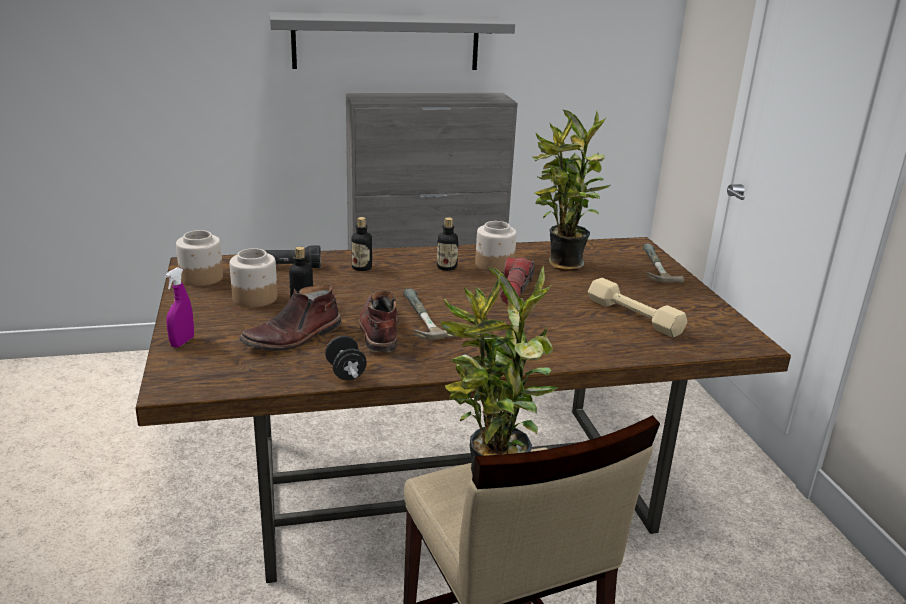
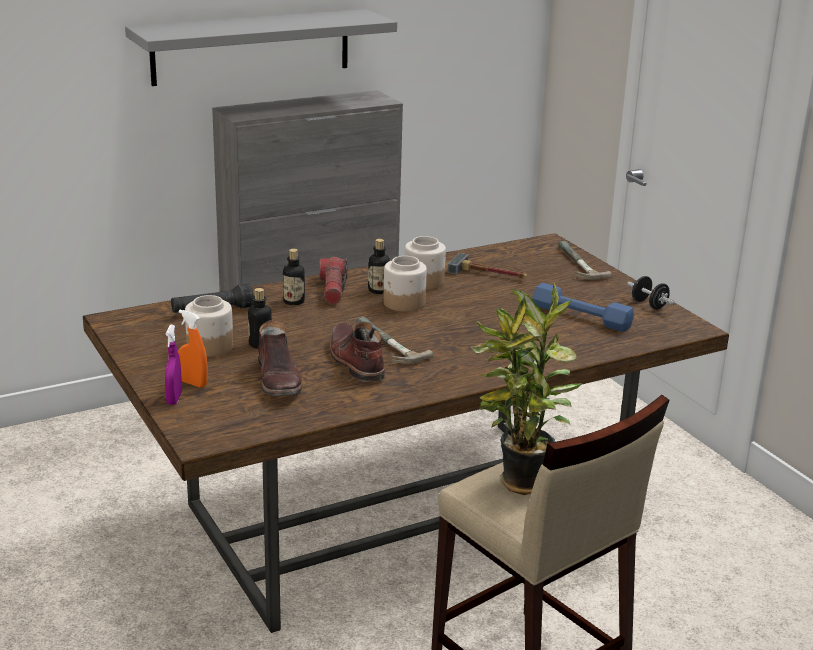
camera: 15 degrees left, 0 degrees up
(201, 278) = (136, 333): jar -> jar (404, 303)
(212, 330) = (193, 383): none -> orange spray bottle
(293, 337) = (279, 380): brown boot -> brown boot turned 45 degrees counterclockwise
(346, 372) = (352, 404): black dumbbell -> black dumbbell (649, 305)
(514, 290) = (458, 305): flashlight -> flashlight (333, 290)
(562, 265) = (489, 274): potted plant -> hammer
(633, 316) = (581, 317): beige dumbbell -> blue dumbbell

